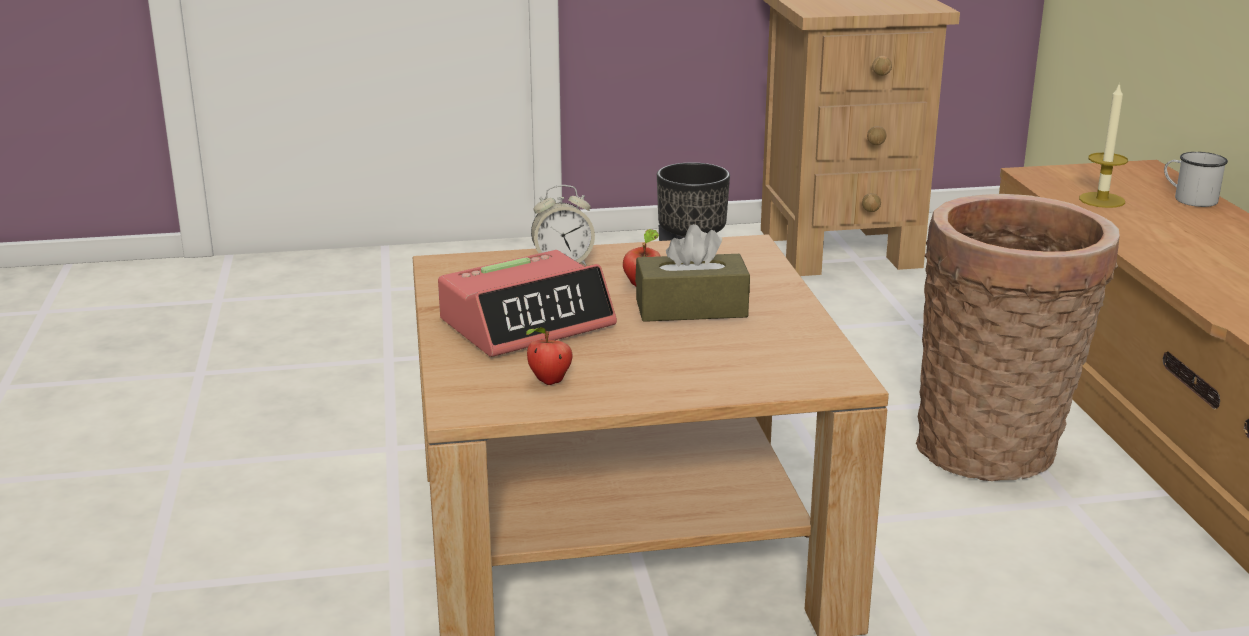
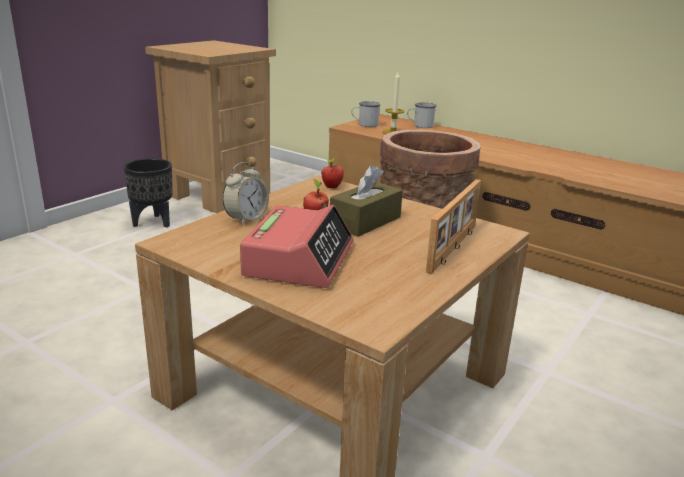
camera: 45 degrees left, 0 degrees up
(549, 382) = (386, 289): apple -> apple (332, 187)
(729, 372) = (454, 248): none -> picture frame
(1078, 175) = (365, 124): none -> white mug

